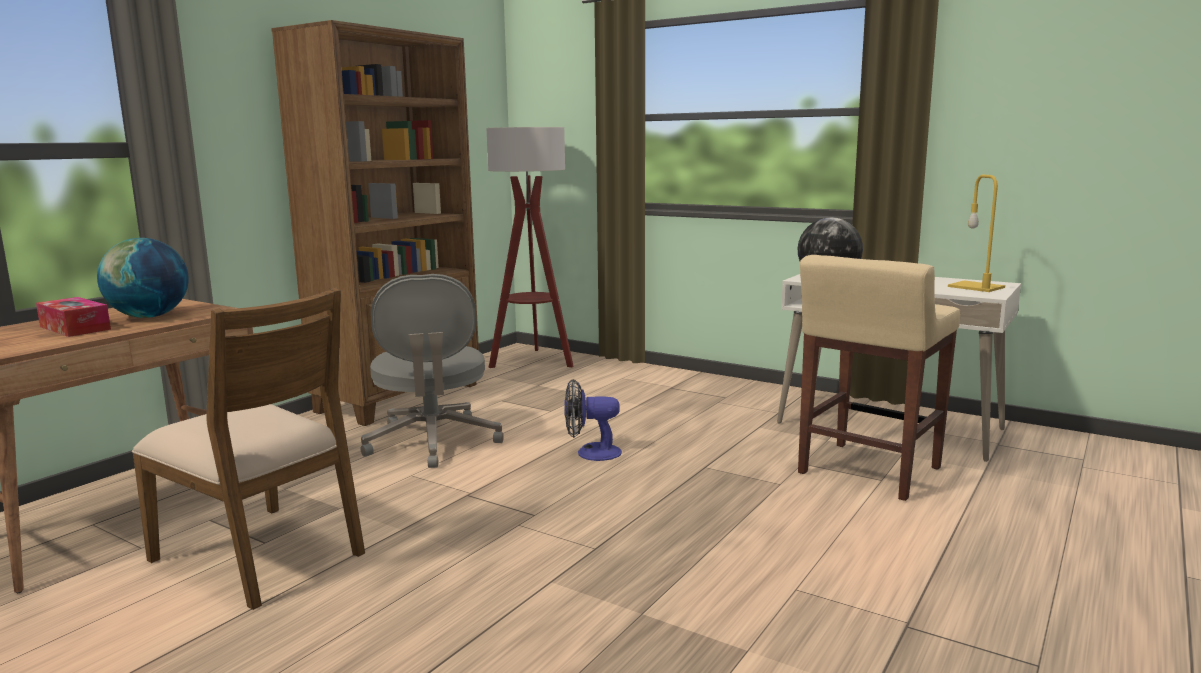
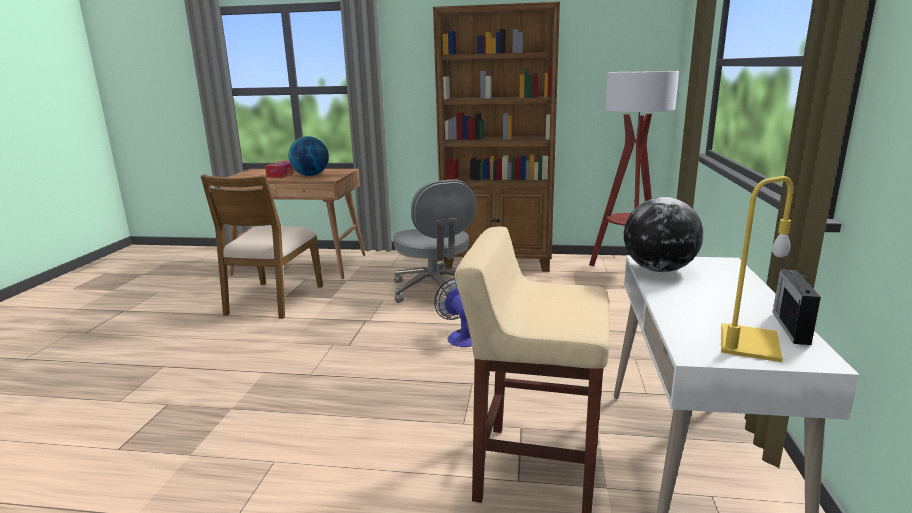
camera: 65 degrees right, 5 degrees up
(433, 442) = (435, 290): grey office chair -> grey office chair turned 75 degrees counterclockwise
(954, 279) = (790, 327): none -> radio

